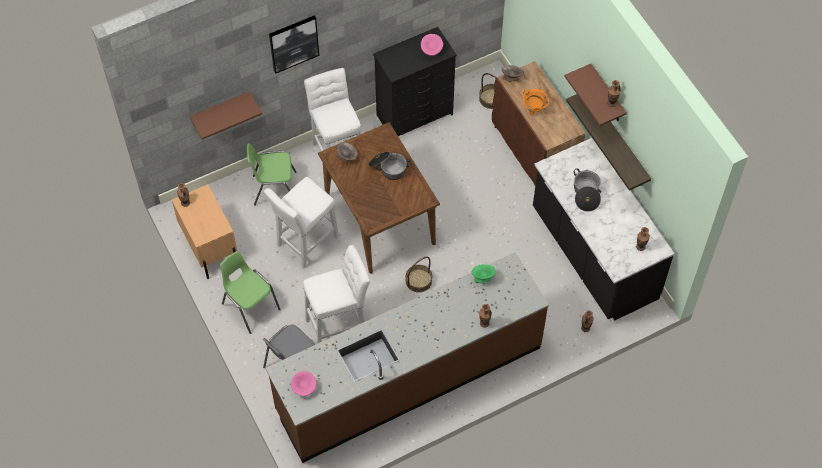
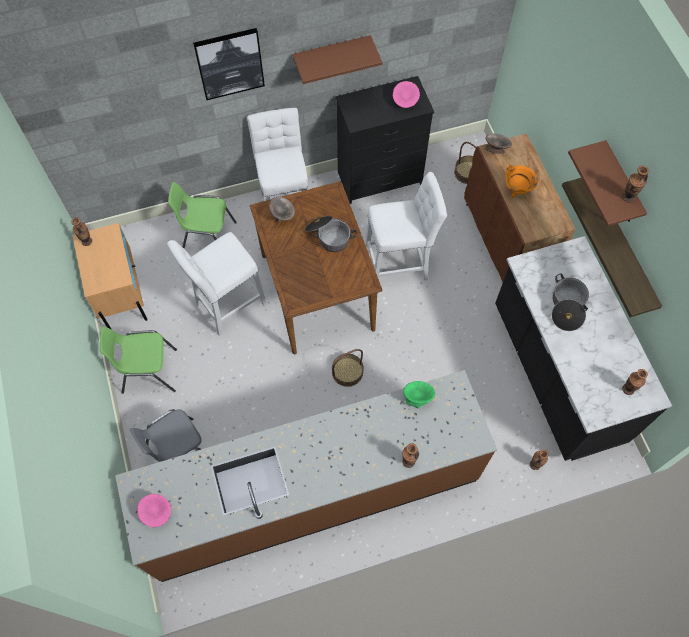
camera: 10 degrees right, 5 degrees up
(221, 110) = (139, 137): brown shelf -> brown shelf (331, 55)
(250, 306) = (148, 371): green chair -> green chair turned 60 degrees counterclockwise
(339, 325) = (245, 411): white stool -> white stool (399, 266)

